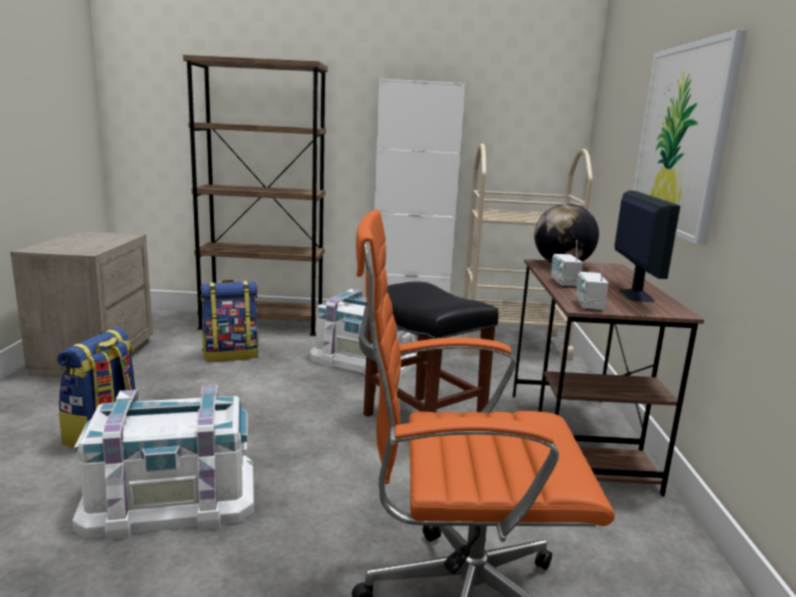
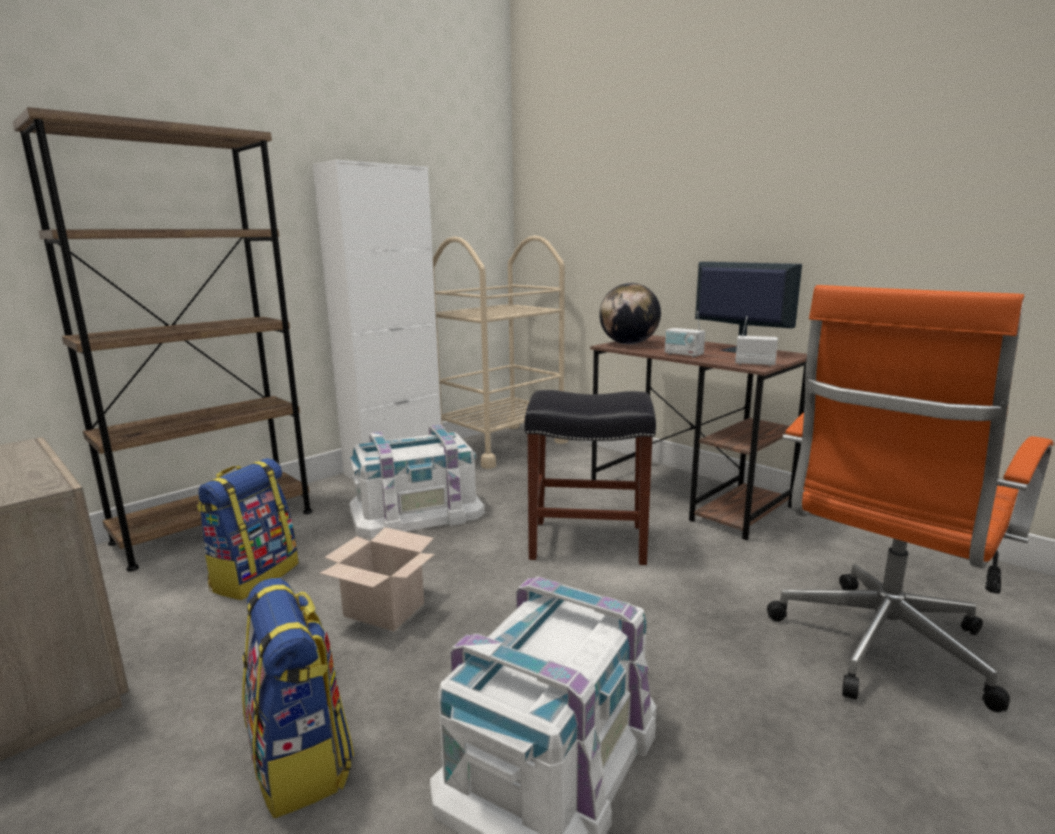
camera: 45 degrees left, 0 degrees up
(244, 397) = (382, 610): none -> cardboard box
(588, 305) = (754, 364): radio -> radio turned 150 degrees clockwise
(682, 139) = (715, 214): picture -> none

